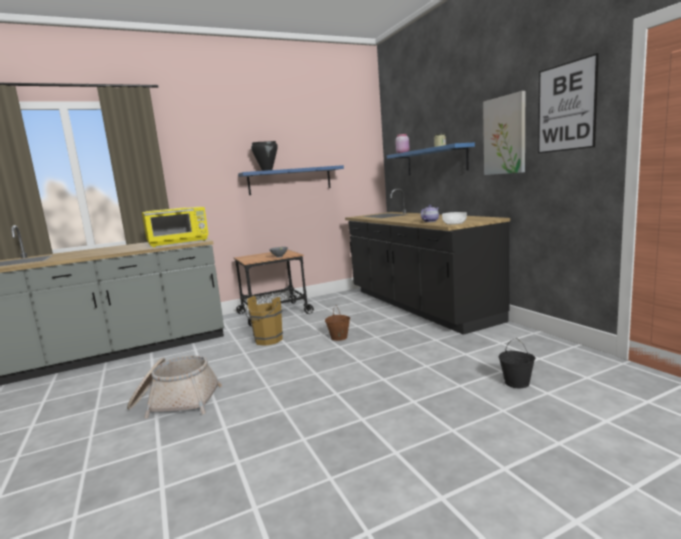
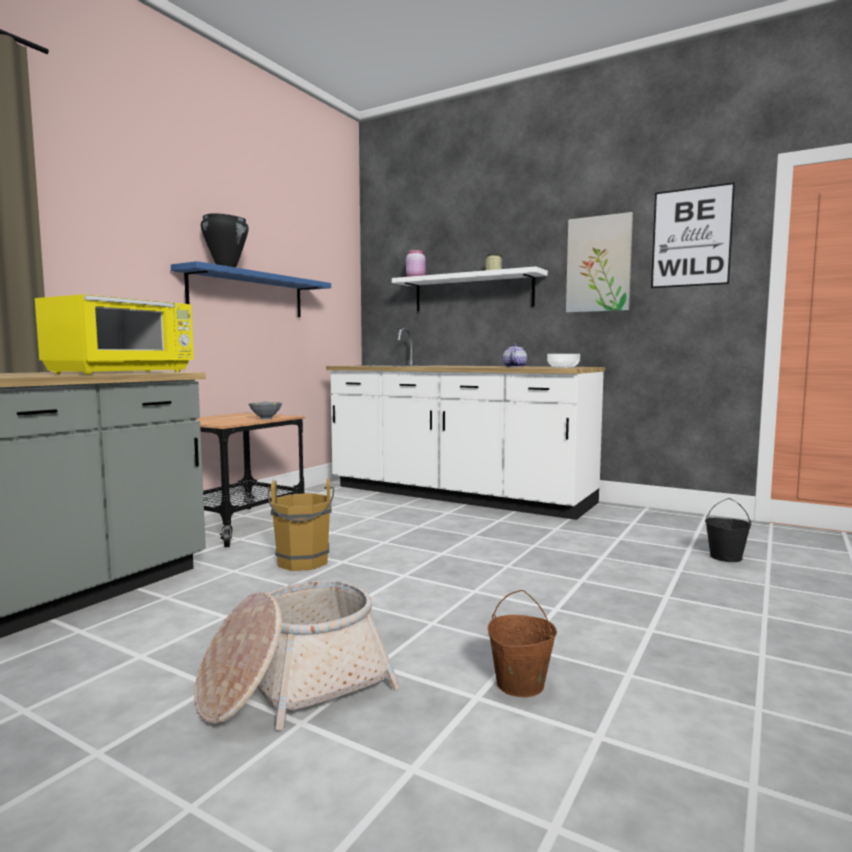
camera: 35 degrees left, 5 degrees down
(338, 337) = (419, 543): brown bucket -> brown bucket (519, 684)
(418, 305) = (458, 495): black counter -> white counter
(435, 161) = (472, 292): blue shelf -> white shelf

